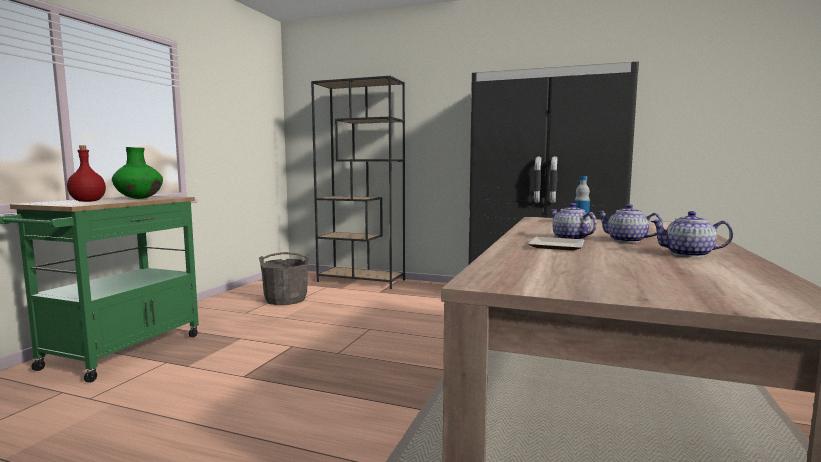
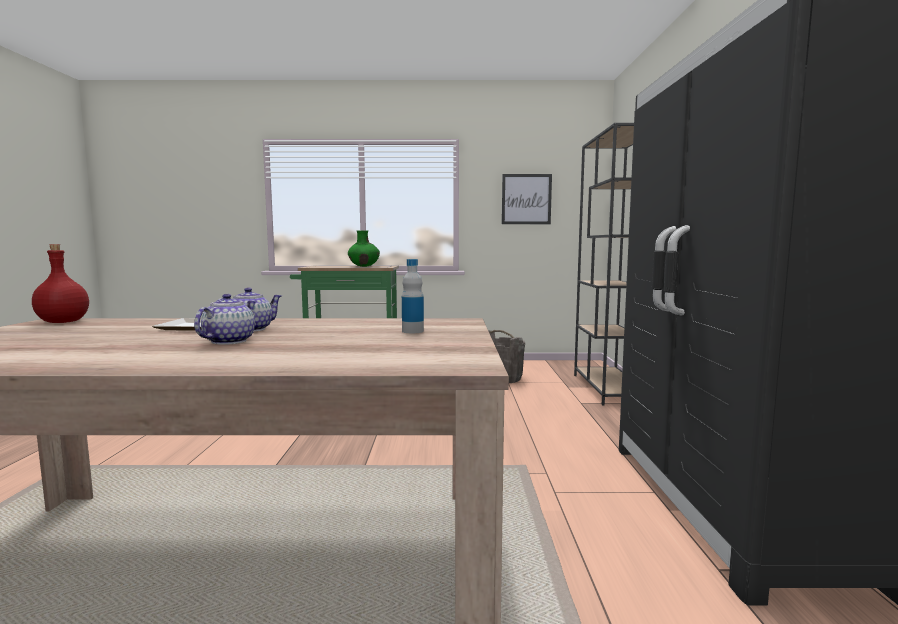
camera: 70 degrees right, 0 degrees up
(87, 201) = (334, 266): red bottle -> red bottle (63, 322)
(235, 120) = (526, 199): none -> picture
(689, 254) = (108, 353): teapot -> none

